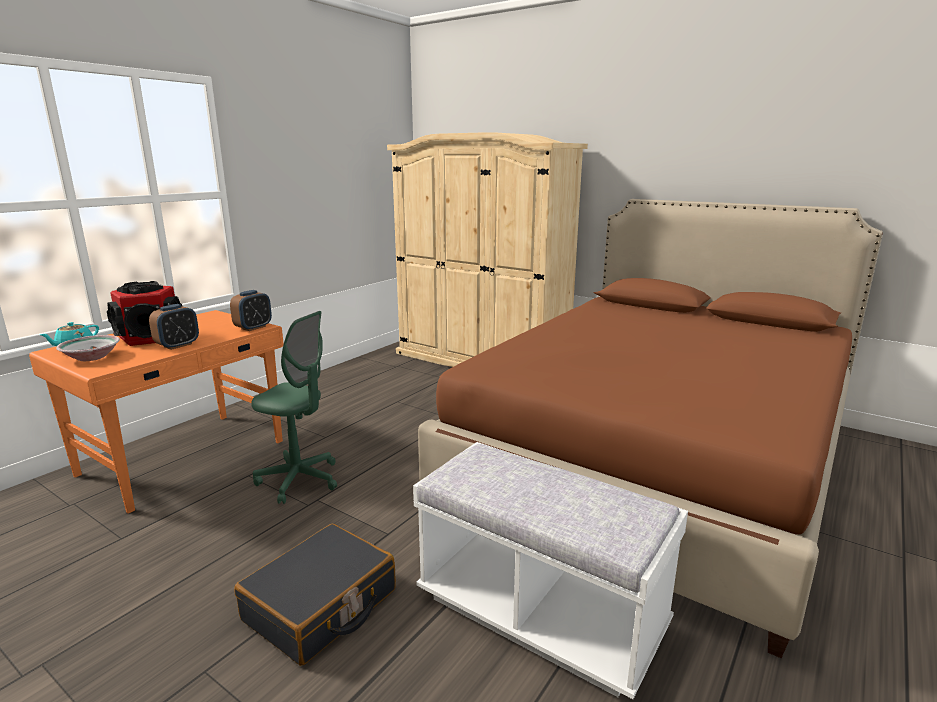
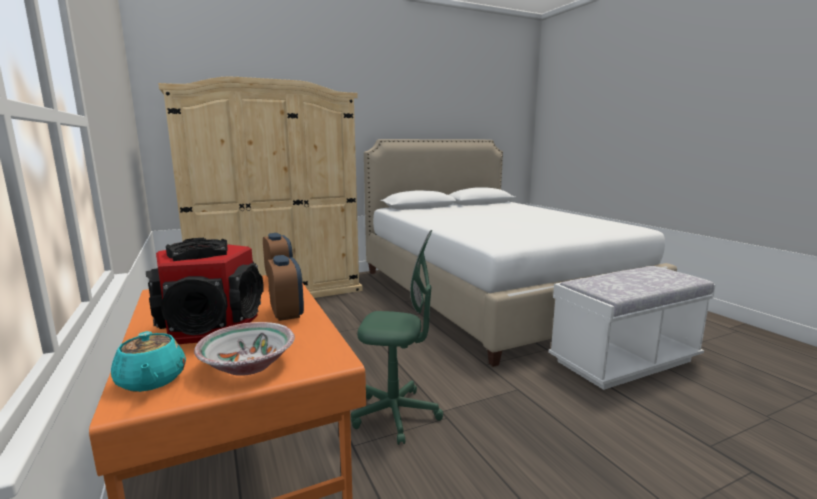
camera: 60 degrees left, 5 degrees down
(299, 480) = (395, 415): green office chair -> green office chair turned 45 degrees clockwise
(321, 606) = (600, 436): black suitcase -> none
(656, 462) = (492, 293): brown bed -> white bed

